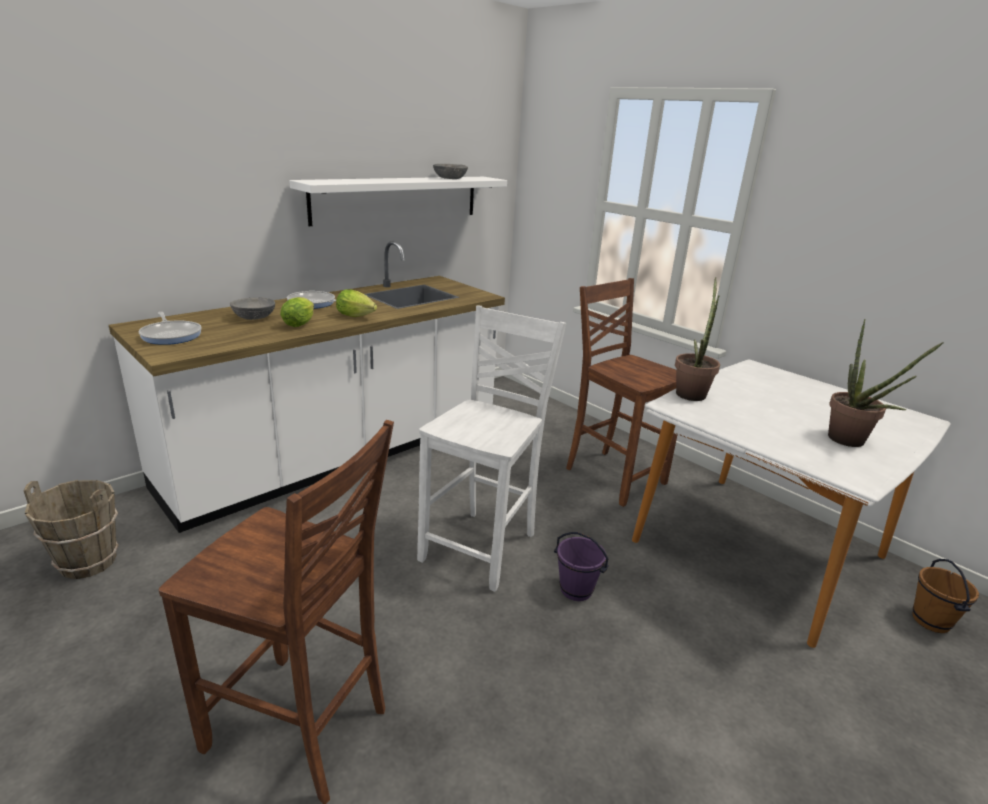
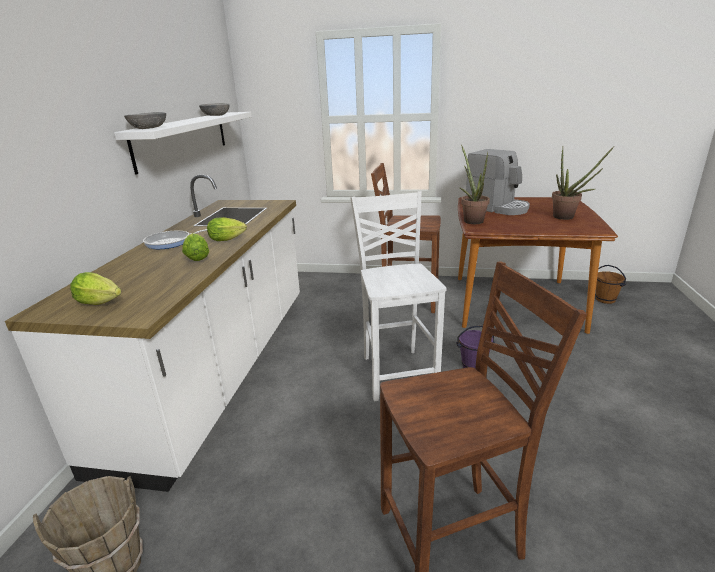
camera: 35 degrees left, 0 degrees up
(171, 335) = (102, 303): frying pan -> lettuce
(254, 317) = (145, 266): grey bowl -> grey bowl (149, 128)
(757, 550) = (515, 303): white dining table -> brown dining table
(768, 391) = (497, 208): none -> coffee machine

